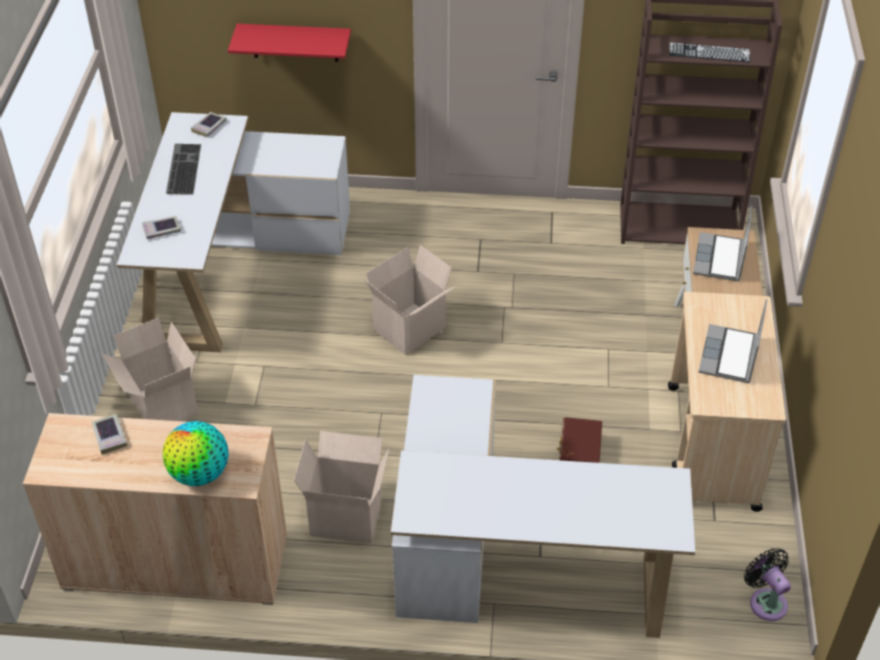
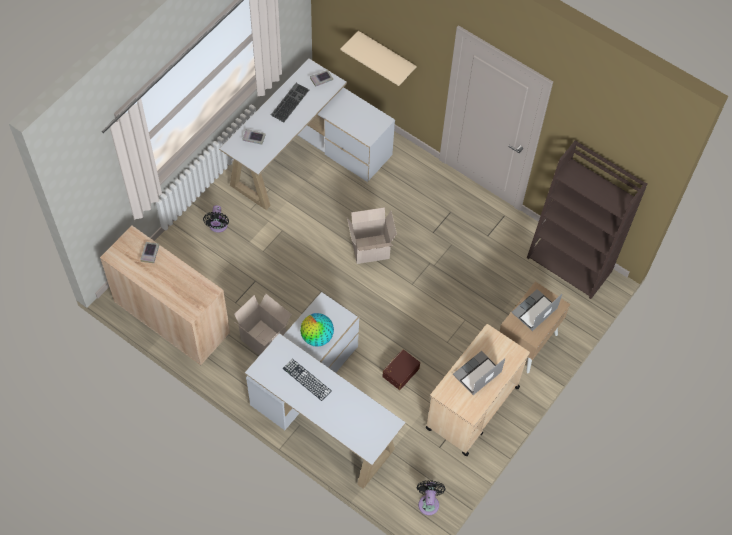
camera: 30 degrees right, 15 degrees up
(161, 406) = (218, 226): cardboard box -> black fan
(199, 474) = (175, 296): globe -> globe (317, 337)
(295, 42) = (386, 55): red shelf -> beige shelf
(709, 52) = (596, 191): keyboard -> keyboard (306, 379)

